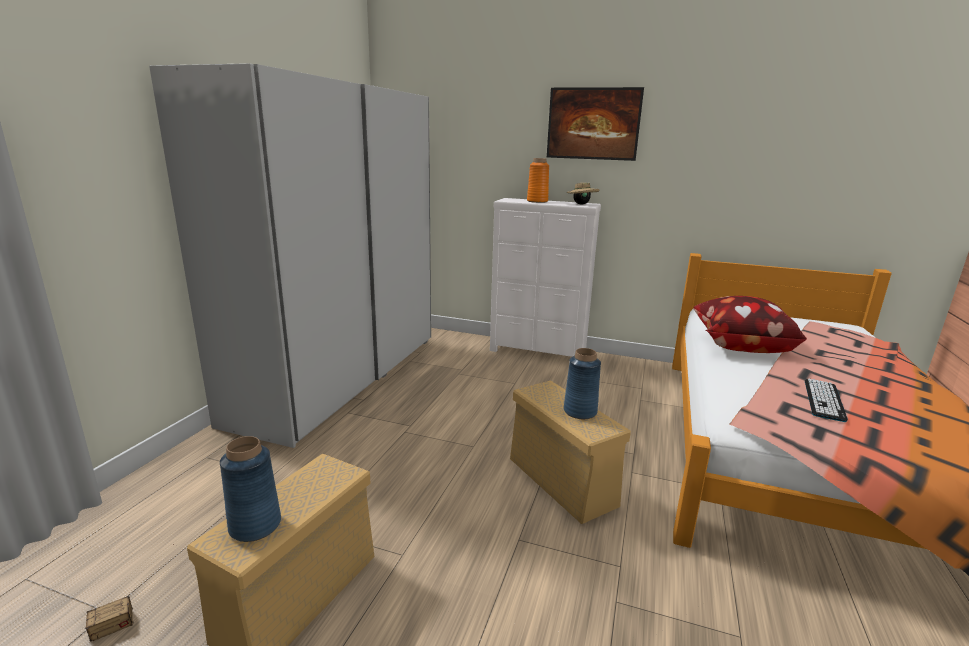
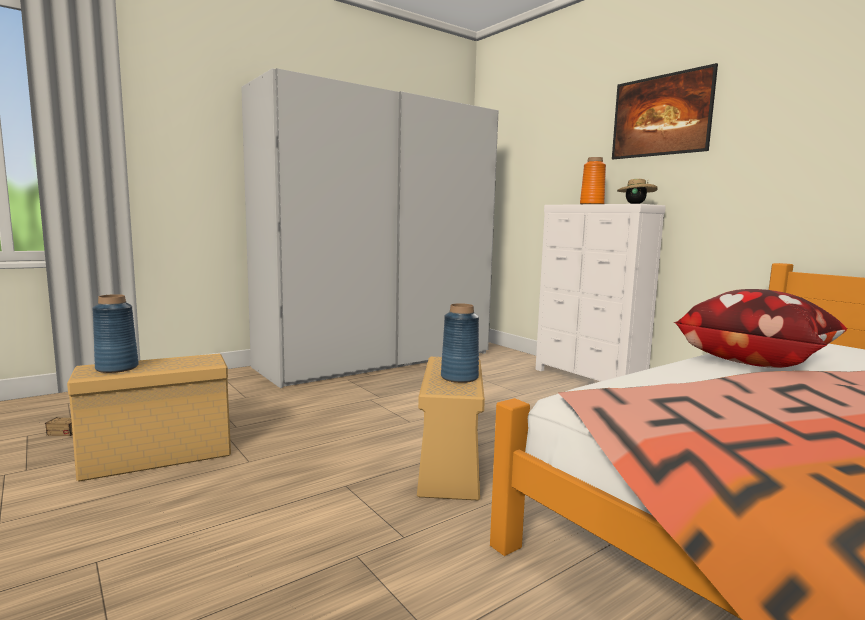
camera: 35 degrees right, 10 degrees down
(824, 400) = (757, 406): keyboard -> none

